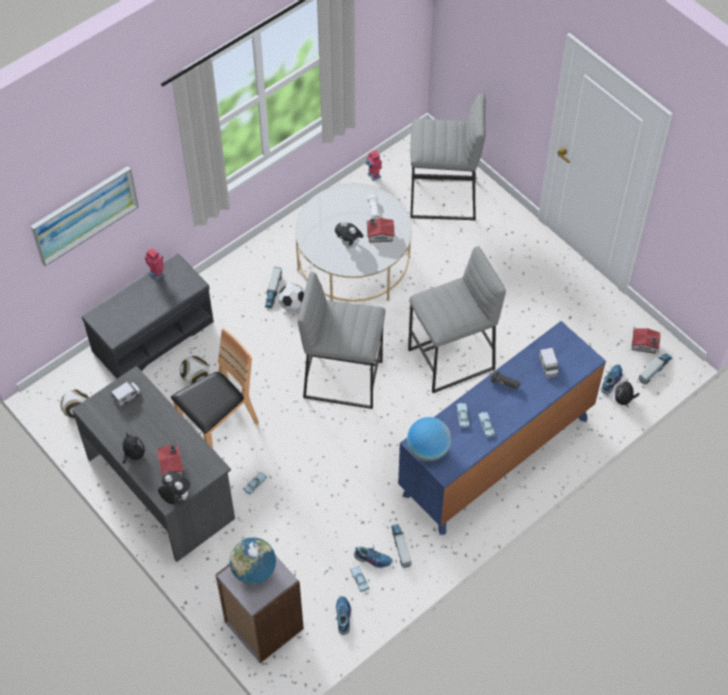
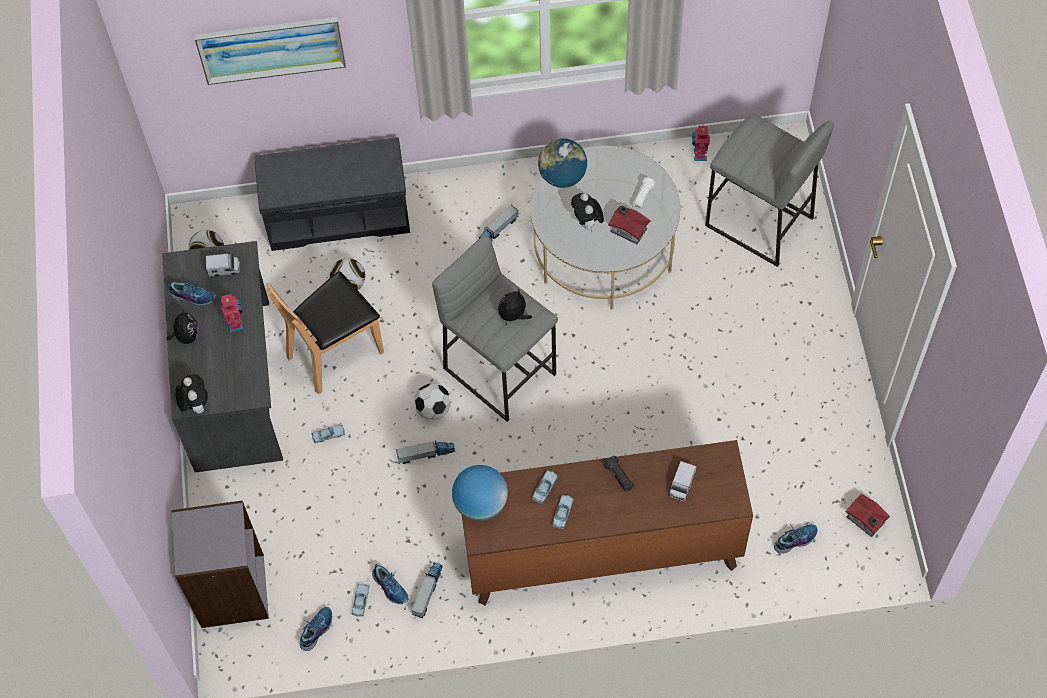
camera: 35 degrees right, 5 degrees up
(117, 426) = (193, 296): none -> shoe
(157, 273) = (361, 149): toy robot -> toy robot (236, 324)
(172, 466) = (215, 369): toy house -> none
(219, 427) = (335, 352): brown chair -> brown chair turned 150 degrees clockwise
(254, 570) = (211, 529): globe -> globe (562, 176)
(292, 305) = (505, 258): football -> football (433, 409)
(451, 360) = (632, 415): grey stool -> none
(496, 457) = (601, 552): blue dresser -> brown dresser
(623, 400) = (793, 570): plush toy -> plush toy (513, 315)
(654, 370) = (856, 556): toy truck -> toy truck (426, 454)

